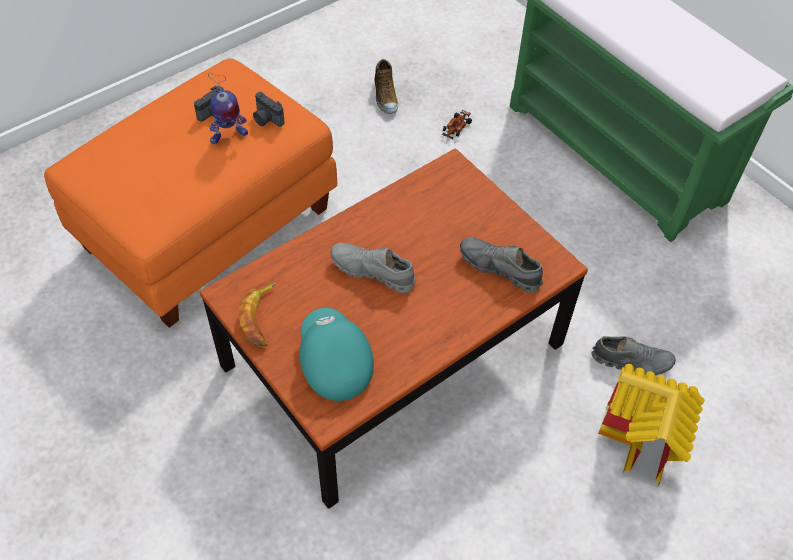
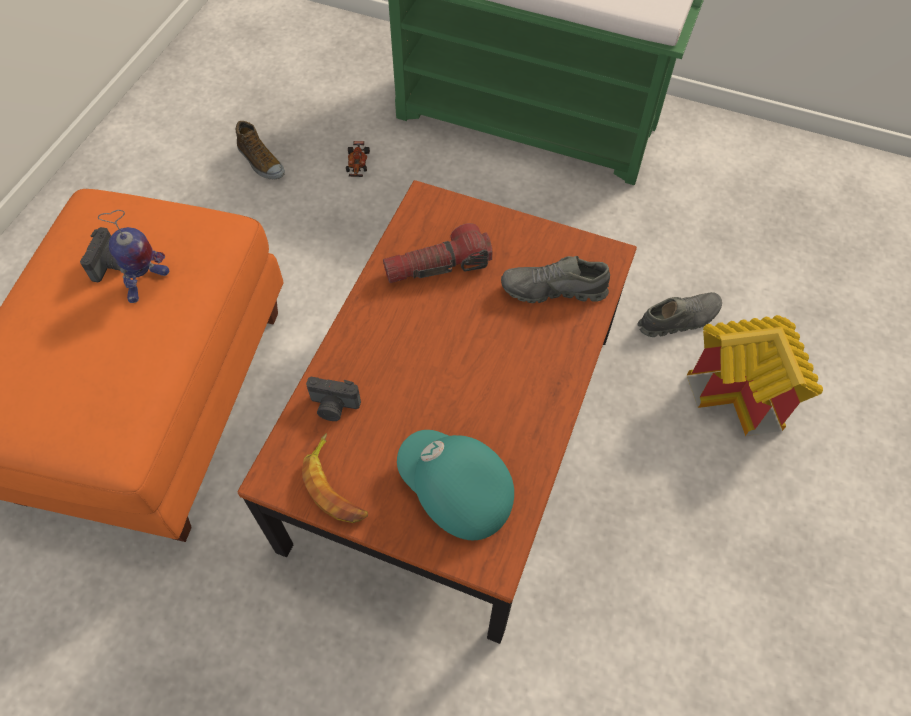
camera: 30 degrees left, 5 degrees up
(267, 119) = (180, 242): camera -> camera (333, 407)
(372, 272) = (424, 362): grey shoe -> none
(428, 214) = (438, 266): none -> flashlight

